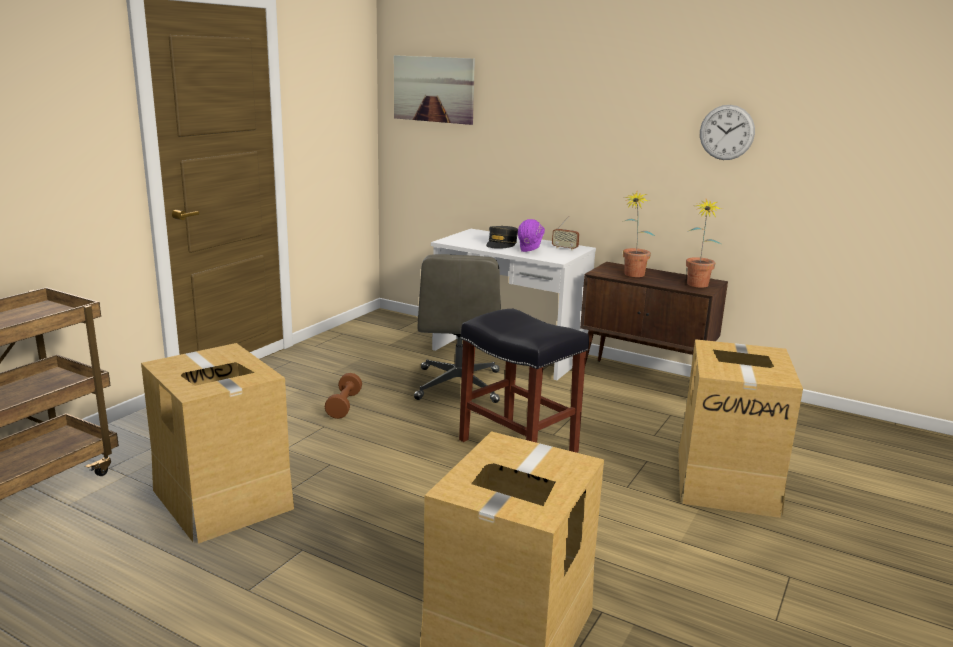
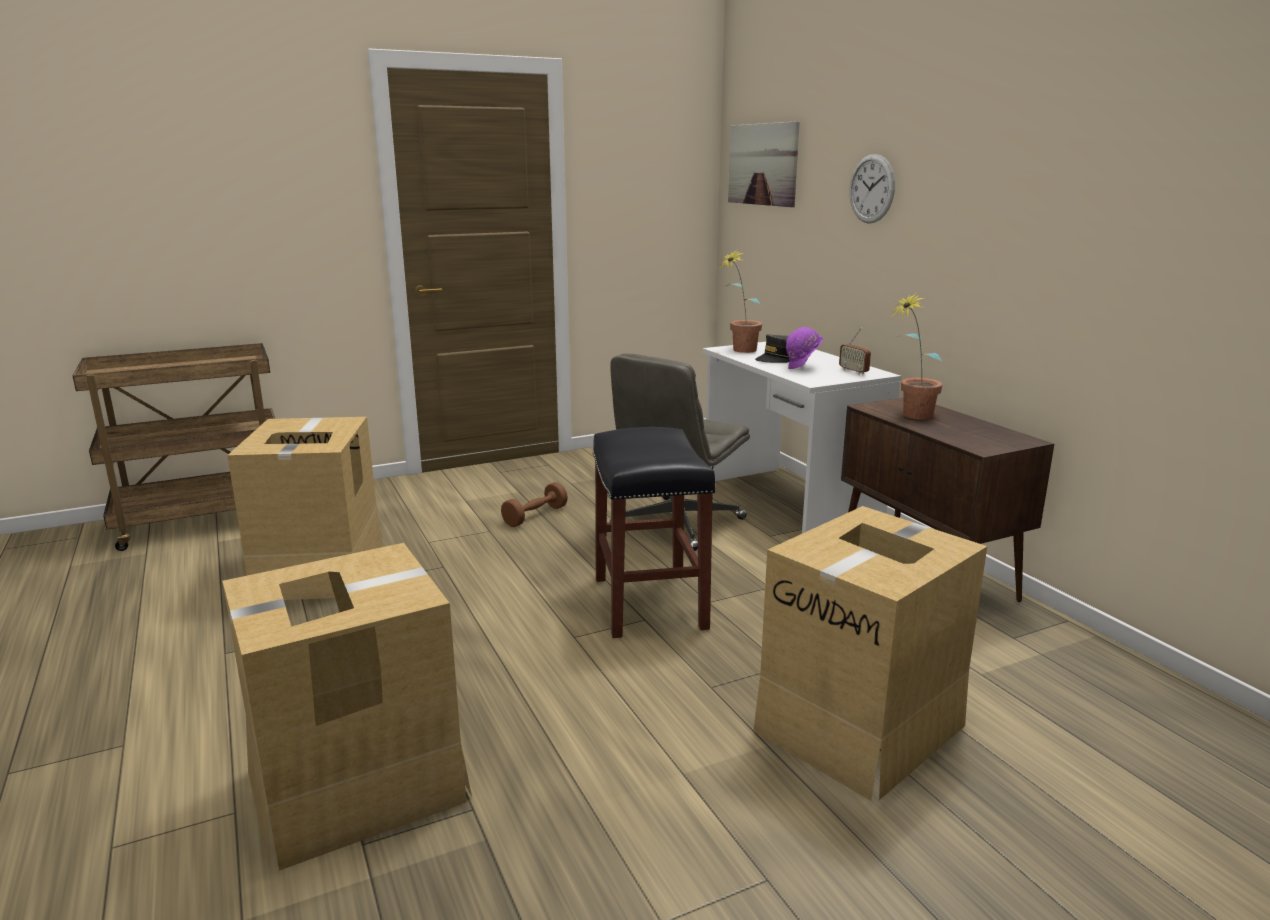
camera: 35 degrees right, 0 degrees up
(697, 286) = (985, 442): potted plant -> potted plant (739, 351)
(726, 132) = (1070, 208): wall clock -> wall clock (871, 189)

